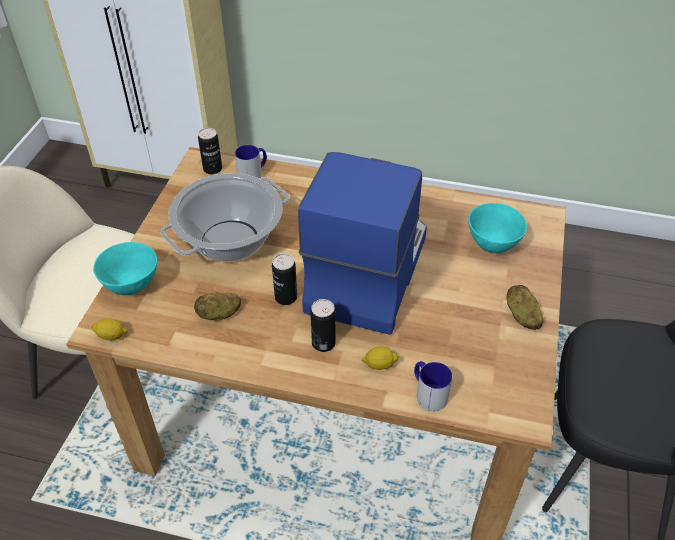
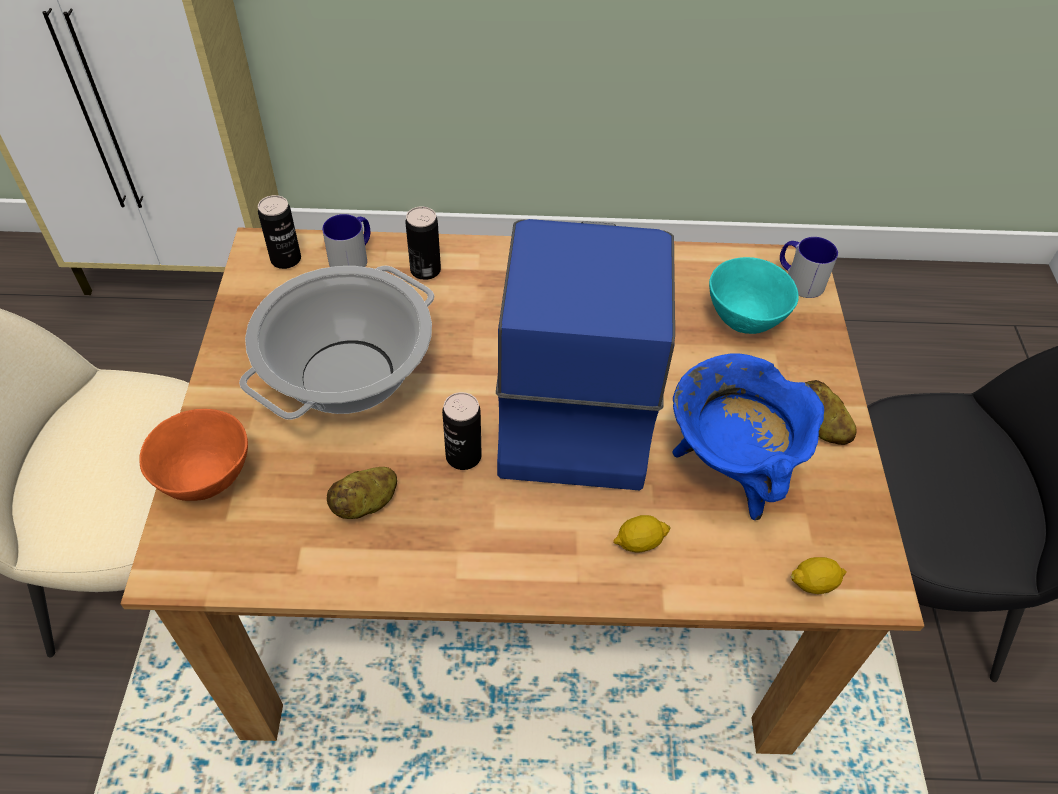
camera: 15 degrees left, 5 degrees up
(111, 336) = (196, 574): lemon -> lemon (814, 583)
(132, 285) = (208, 479): turquoise bowl -> orange bowl
(323, 343) = (544, 523): can -> can (425, 270)
(428, 393) = (724, 575): mug -> mug (798, 280)
(452, 332) = (729, 469): none -> blue cooking pot

